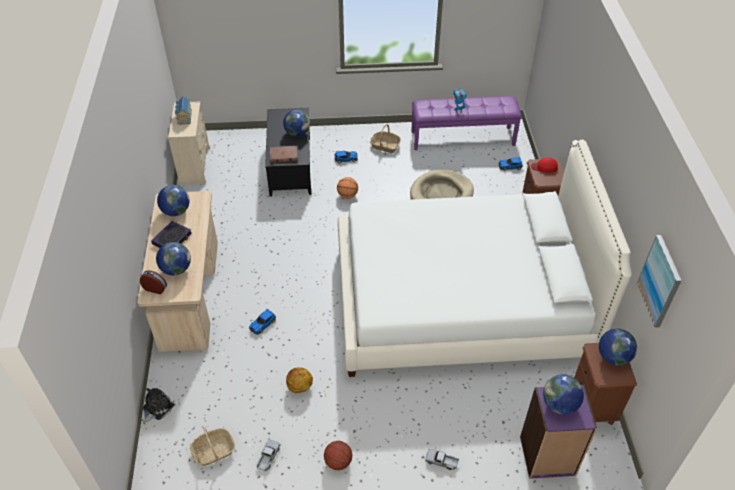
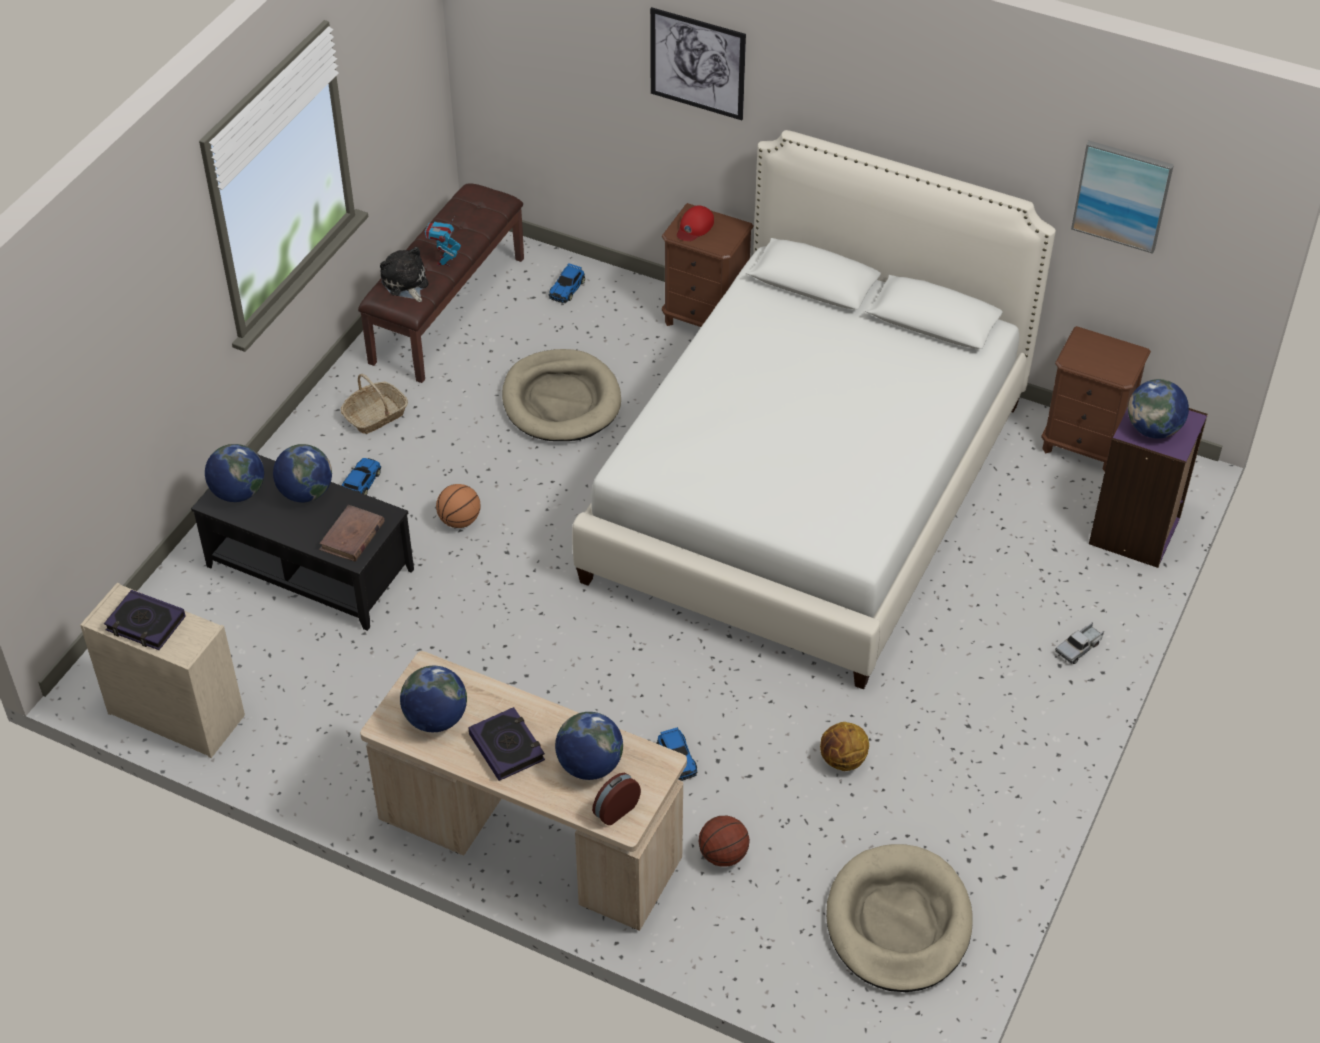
camera: 60 degrees left, 0 degrees up
(156, 408) = (760, 975): plush toy -> plush toy (405, 284)
(184, 117) = (145, 624): toy house -> book
(213, 451) = (898, 922): basket -> beige dog bed
(268, 457) = (952, 853): toy truck -> none
(338, 462) = (1011, 768): basketball -> basketball (723, 855)
(462, 138) = (447, 309): purple bench -> brown bench
(580, 84) = (697, 63): none -> picture
(613, 357) = (1096, 347): globe -> globe (238, 493)

